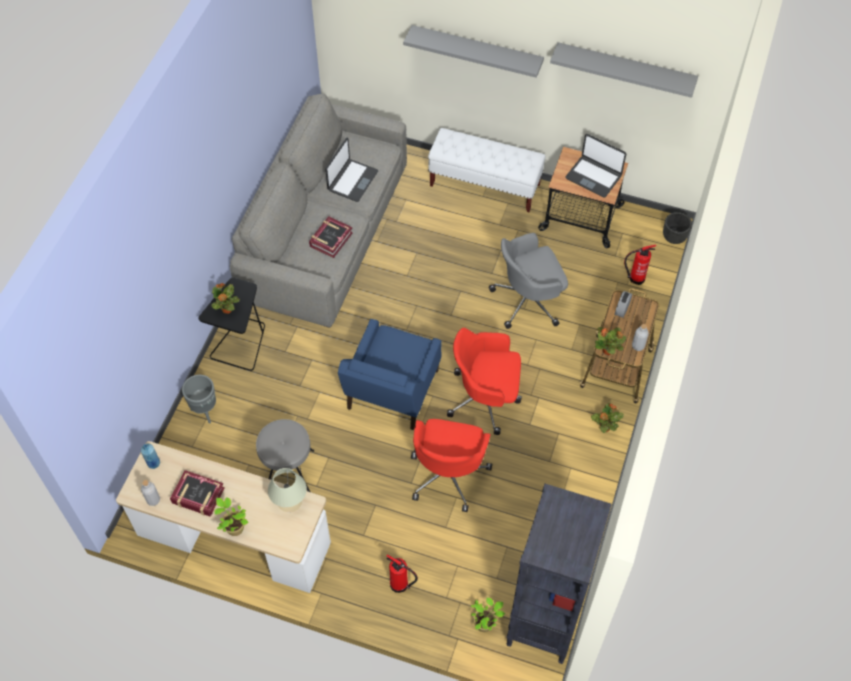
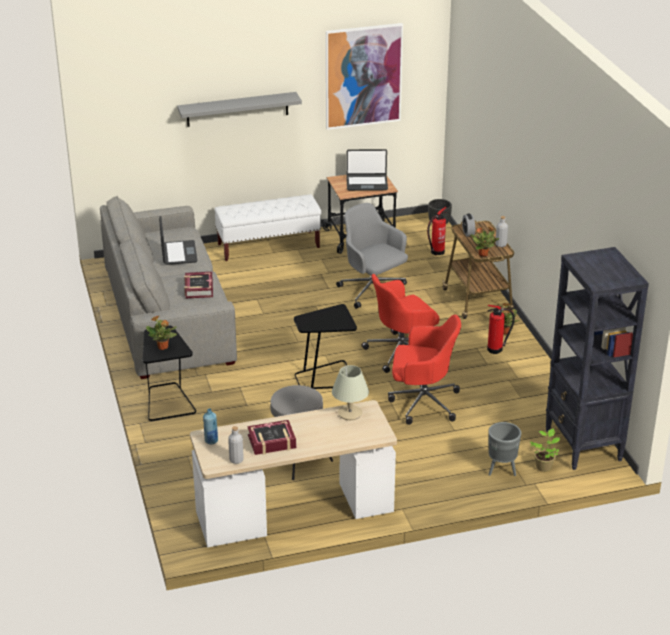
camera: 35 degrees left, 25 degrees down
(205, 411) = (182, 452): grey planter -> grey planter (501, 471)
(234, 527) = (323, 445): potted plant -> none
(392, 391) = (325, 377): blue armchair -> black side table
(400, 585) = (458, 475): fire extinguisher -> fire extinguisher (496, 349)
(448, 474) = (422, 402): red office chair -> red office chair turned 60 degrees counterclockwise
(528, 300) = (373, 291): grey office chair -> grey office chair turned 105 degrees clockwise
(625, 69) = (363, 76): grey shelf -> picture

